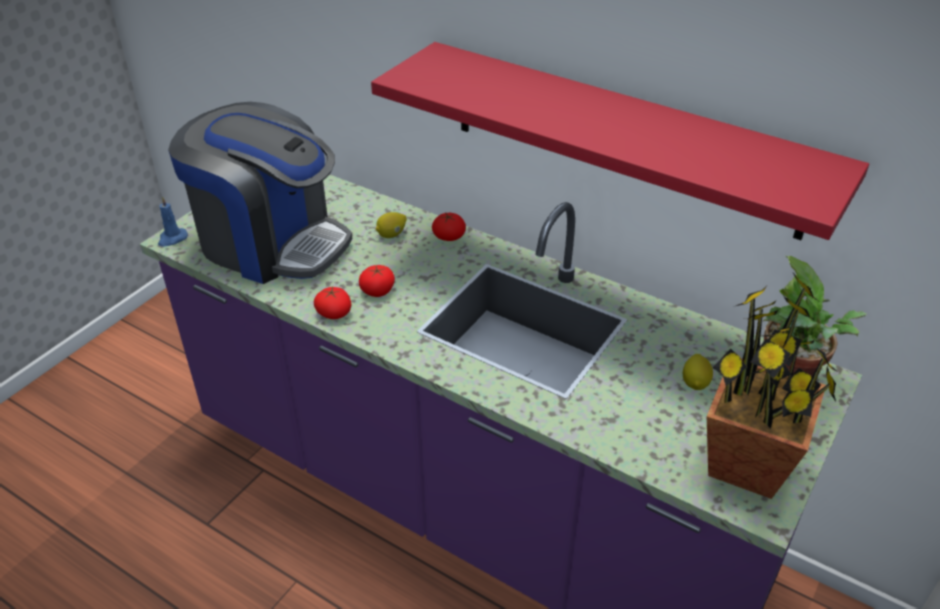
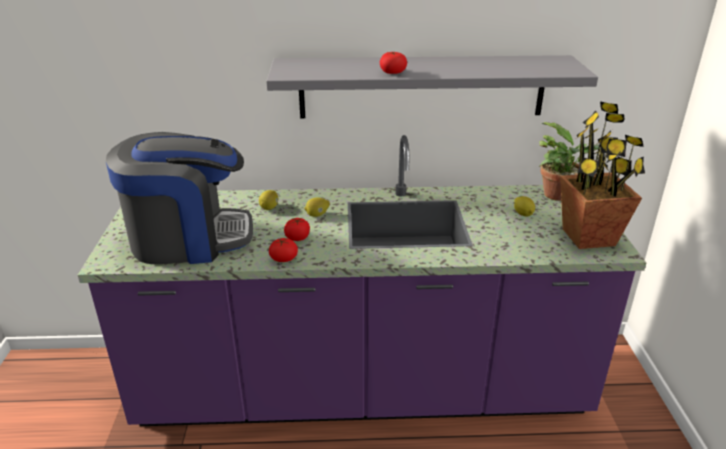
camera: 35 degrees left, 10 degrees down
(172, 239) = (103, 262): blue candle -> none
(431, 268) = (317, 215): none -> lemon
(449, 236) = (307, 197): tomato -> tomato (392, 72)
(623, 138) = (422, 87): red shelf -> grey shelf

